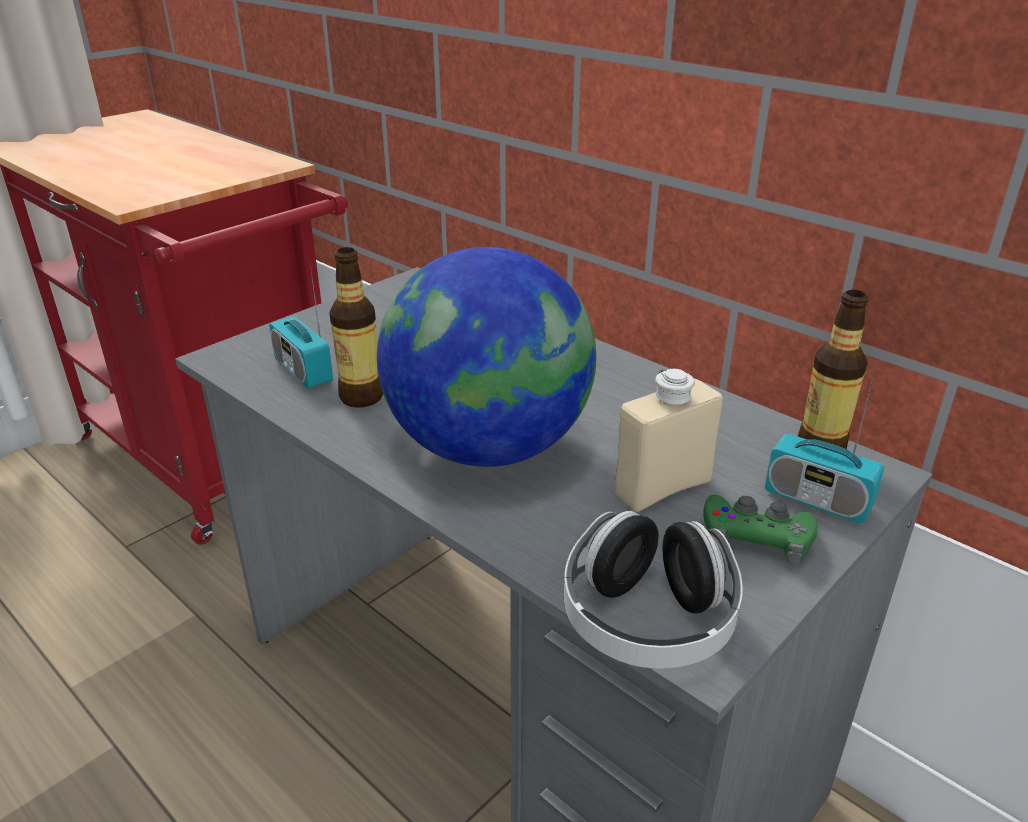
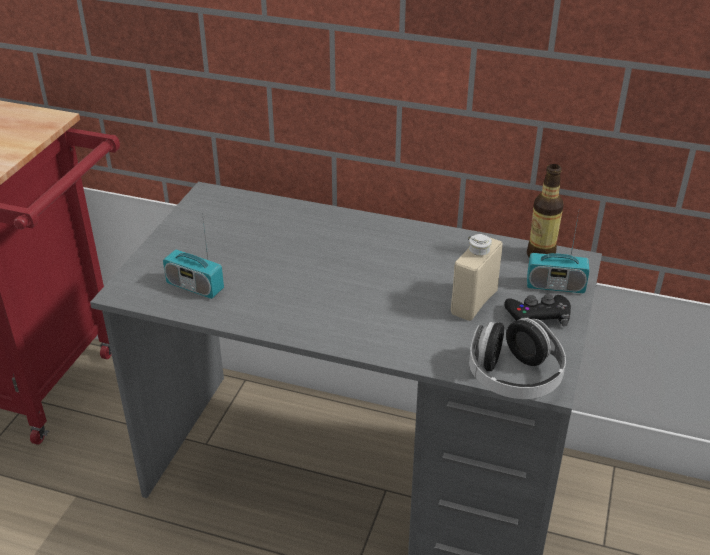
camera: 25 degrees left, 5 degrees up
(361, 397) = (252, 295): bottle -> none
(488, 447) = (360, 306): globe -> none
(756, 537) = (538, 316): green game controller -> black game controller

